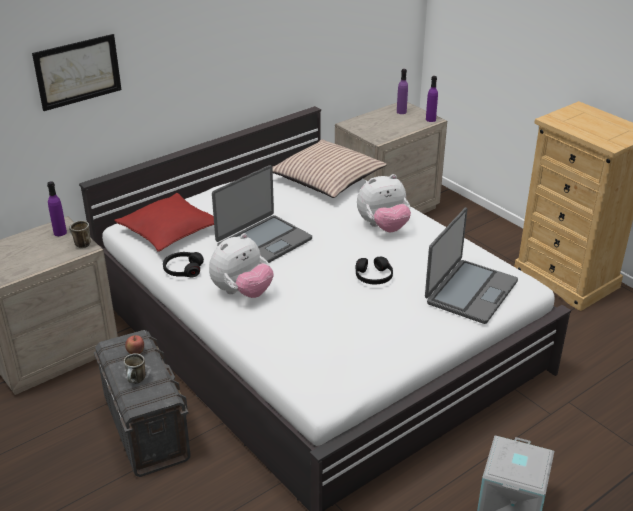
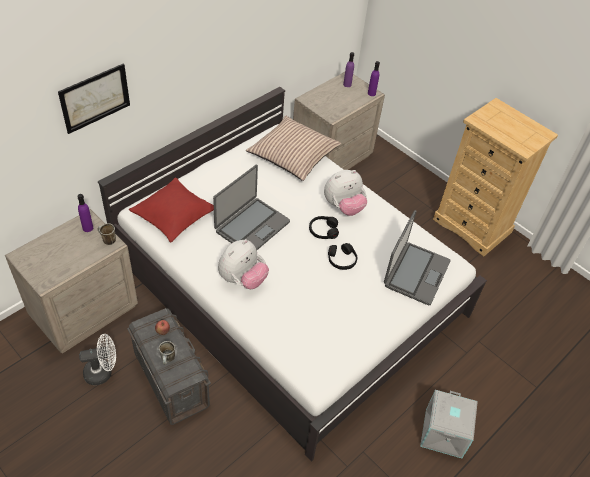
camera: 10 degrees left, 15 degrees up
(61, 416) = (102, 372): none -> white fan
(183, 269) = (192, 257): black headphones -> black headphones (323, 231)

